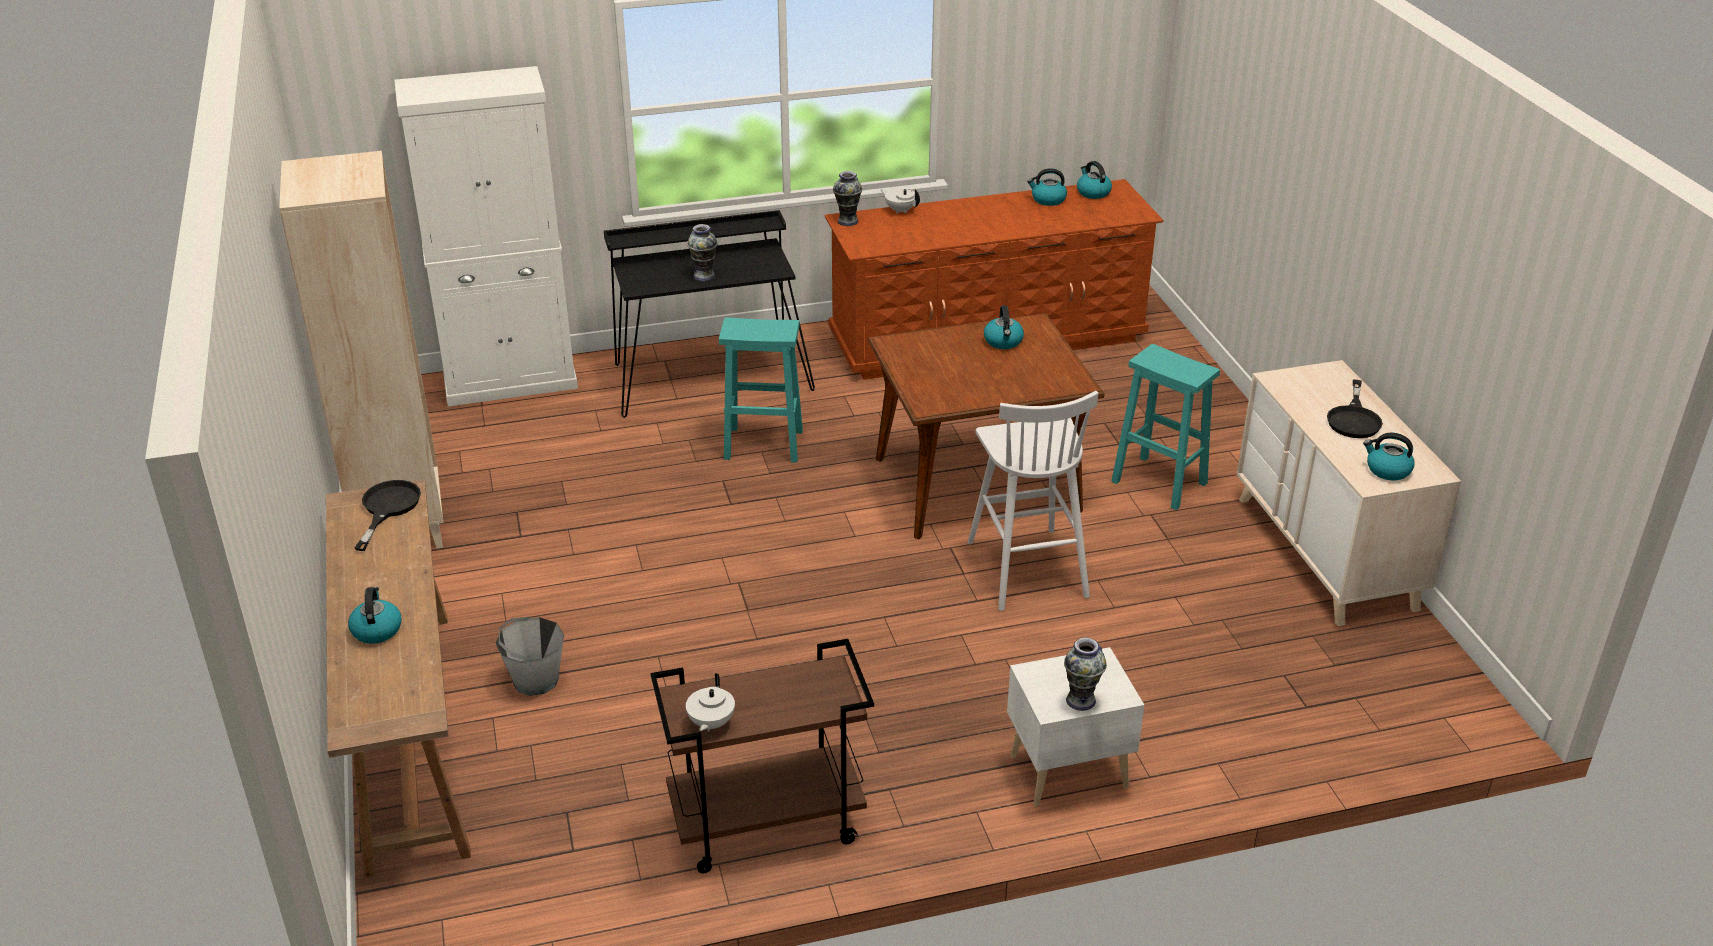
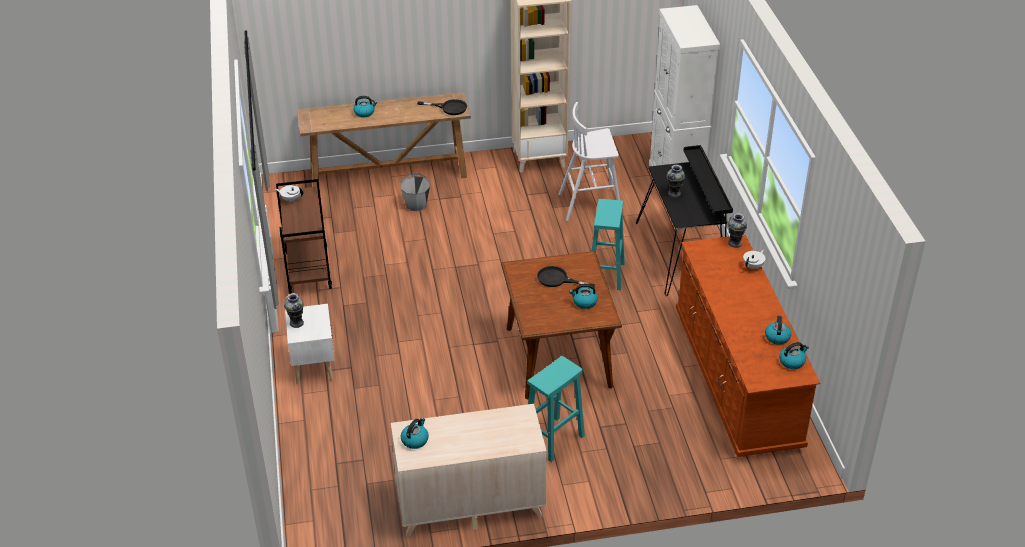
camera: 95 degrees right, 5 degrees up
(1026, 568) = (474, 369): white stool -> white stool (591, 204)
(1354, 419) = (473, 438): black frying pan -> black frying pan (557, 279)

